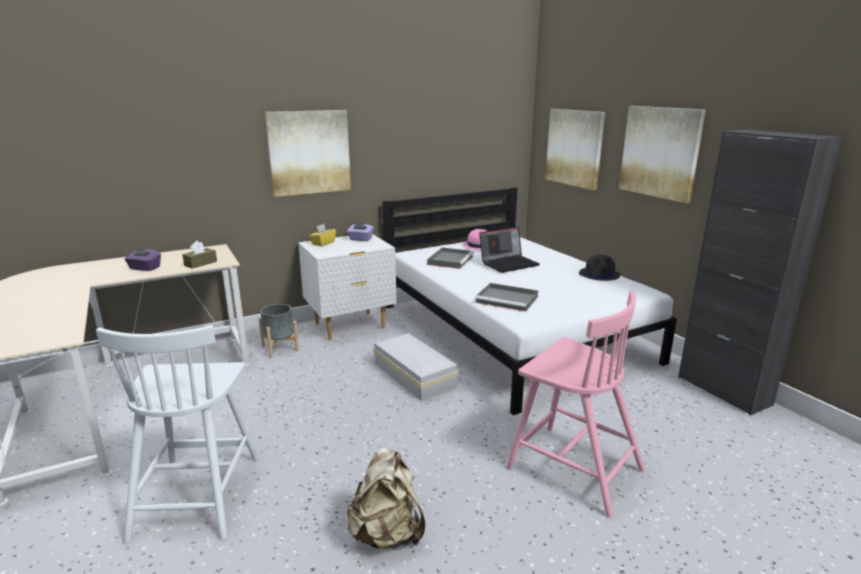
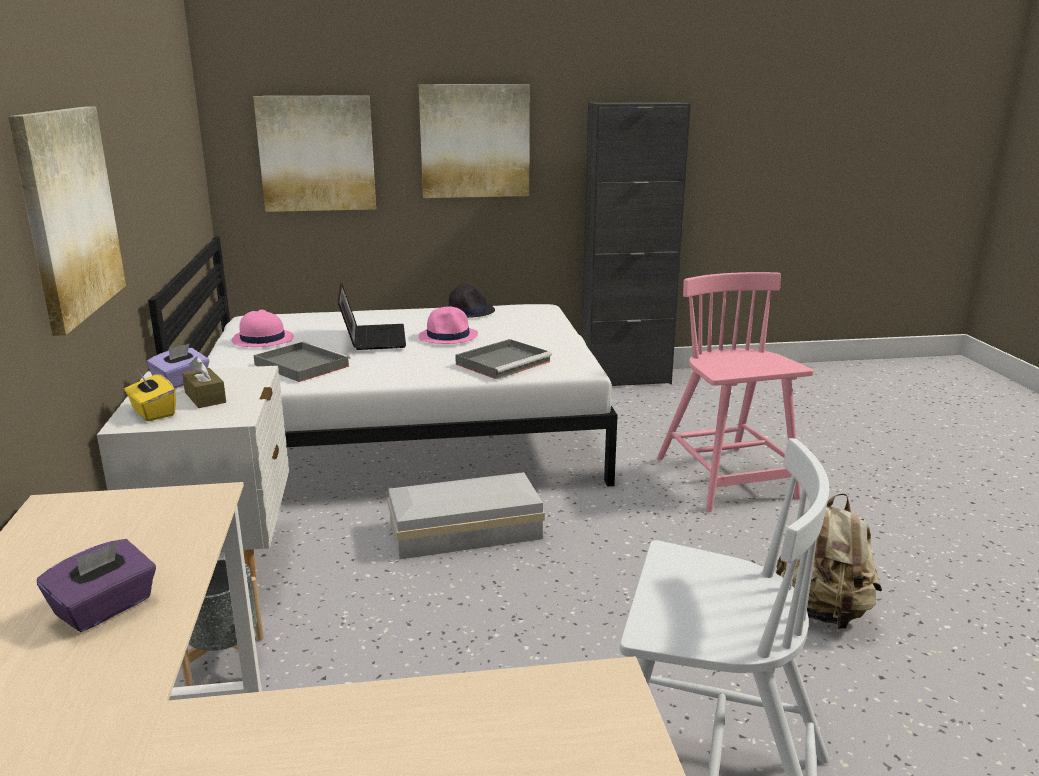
camera: 70 degrees left, 0 degrees up
(200, 263) = (177, 526): brown tissue box -> brown tissue box (205, 397)
(539, 279) = (448, 336): none -> pink hat
(572, 467) = (726, 479): pink chair -> pink chair turned 75 degrees counterclockwise

